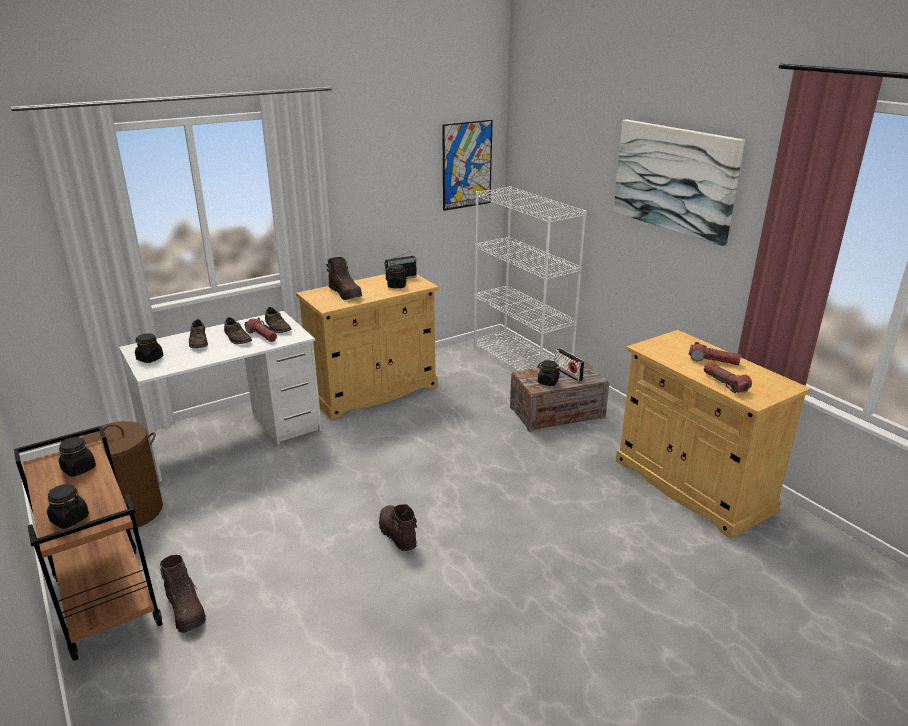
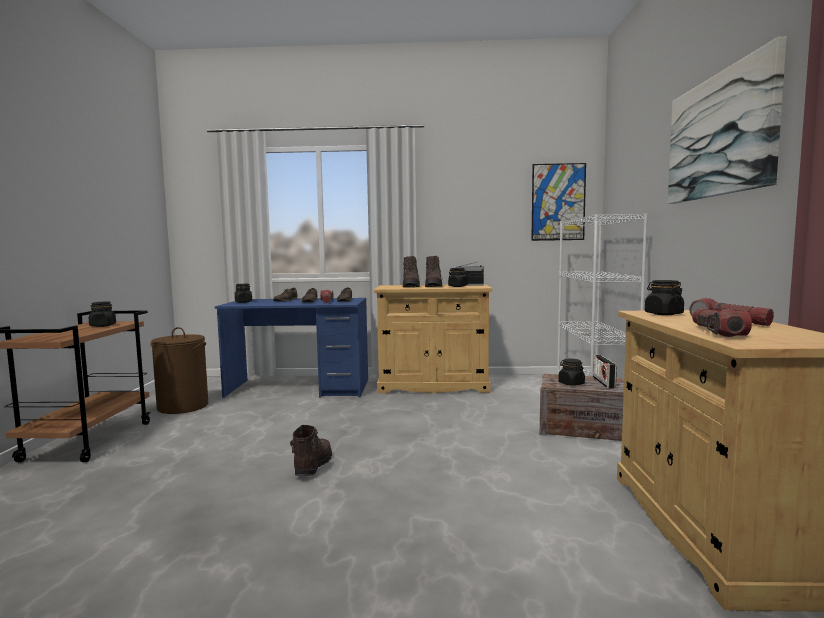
camera: 35 degrees right, 20 degrees down
(69, 519) = (42, 336): black jar -> black jar (663, 314)
(186, 610) = (111, 460): brown boot -> brown boot (433, 286)
(233, 438) = (299, 389): white desk -> blue desk

